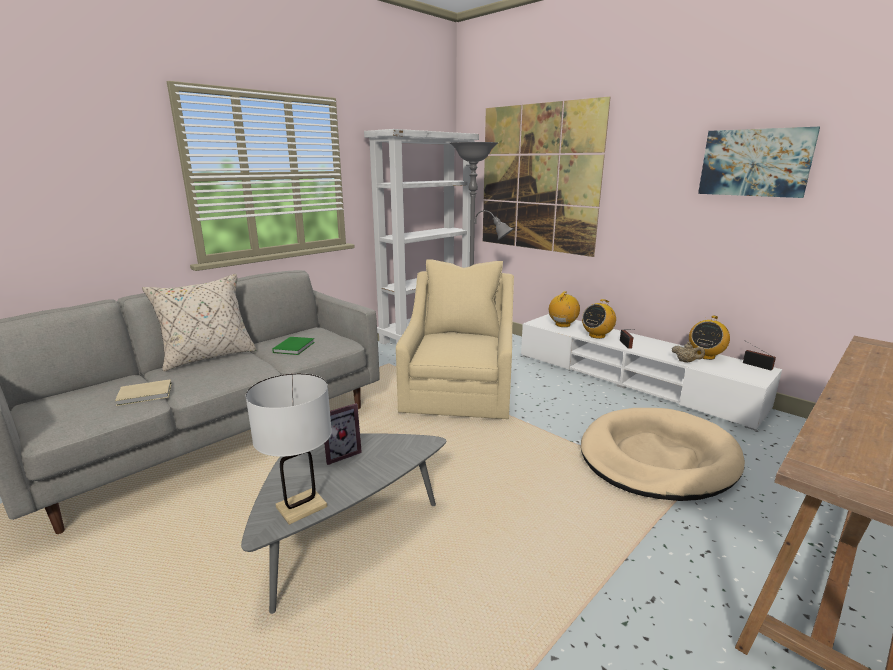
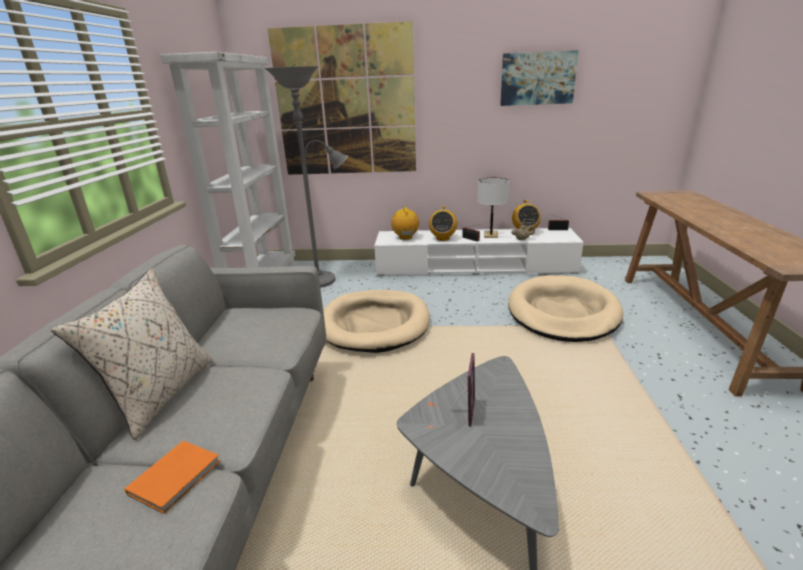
camera: 40 degrees left, 5 degrees up
(146, 394) = (178, 476): beige book -> orange book
(295, 347) = (251, 337): green book -> none
(301, 507) = (523, 470): white table lamp -> white table lamp (491, 235)
(459, 391) = (375, 324): beige armchair -> beige dog bed

